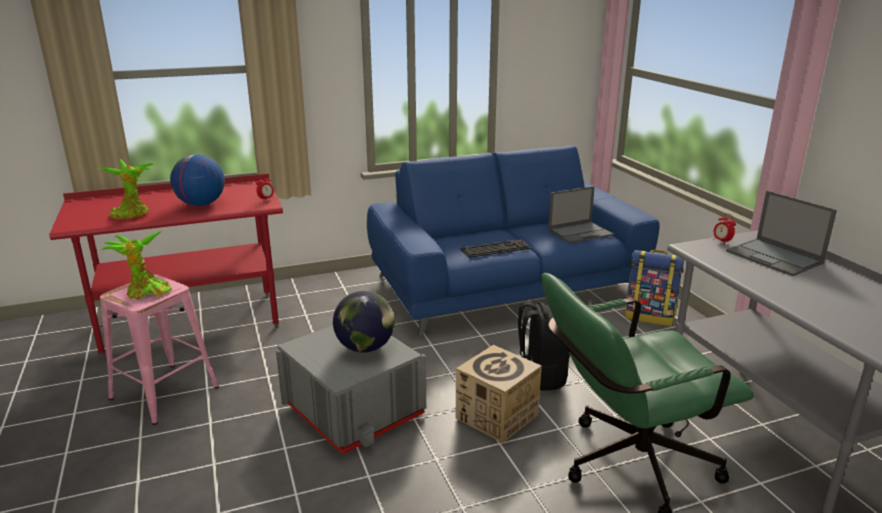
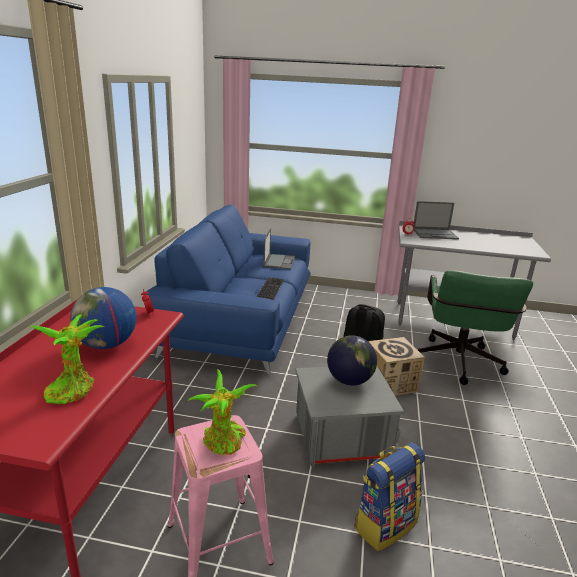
camera: 60 degrees left, 0 degrees up
(650, 316) = (328, 299): backpack -> backpack (384, 524)

